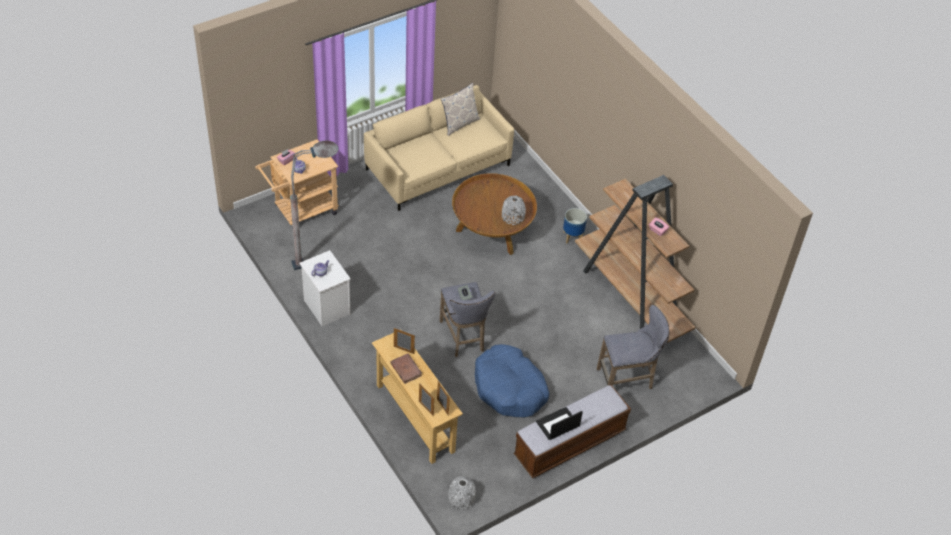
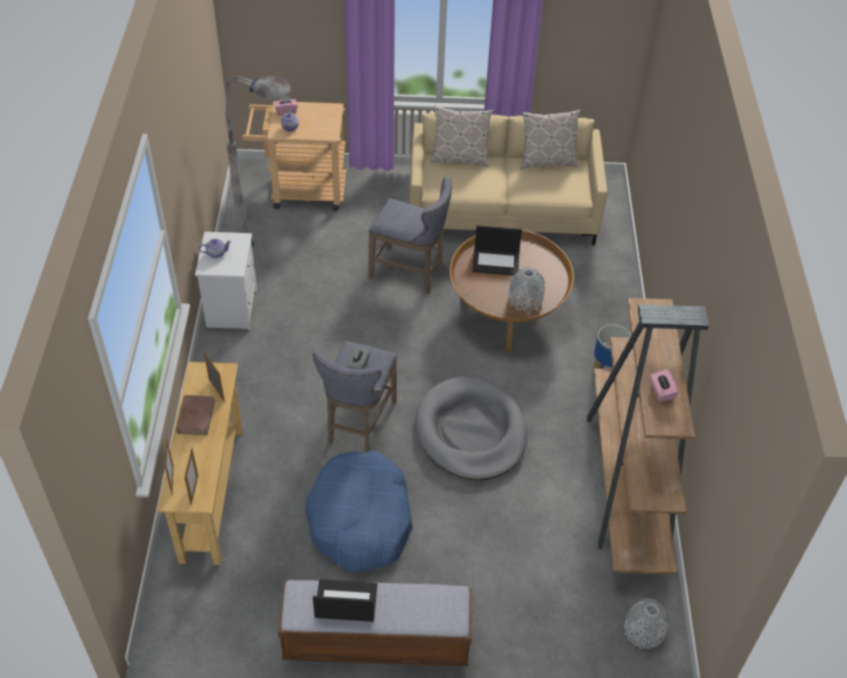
camera: 35 degrees right, 0 degrees up
(406, 144) = (459, 158): none -> pillow
(461, 498) = (174, 631): grey vase -> grey vase (644, 631)
(478, 201) = (496, 262): none -> laptop
(528, 310) = (471, 432): none -> grey dog bed
(628, 379) = (532, 596): grey stool -> grey stool (410, 273)

